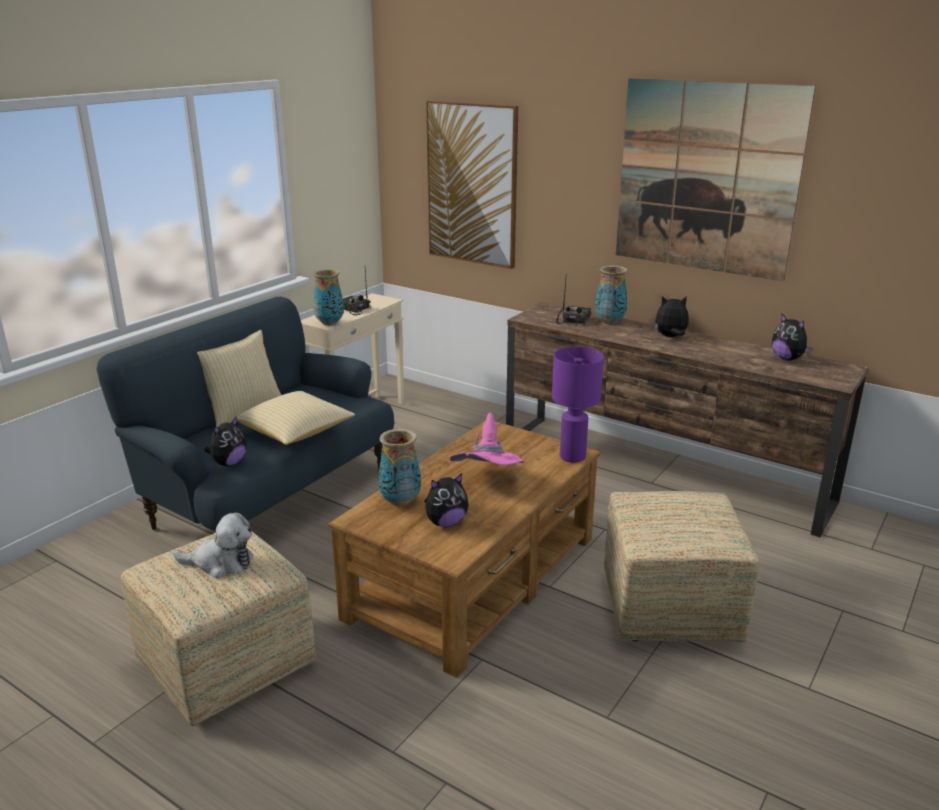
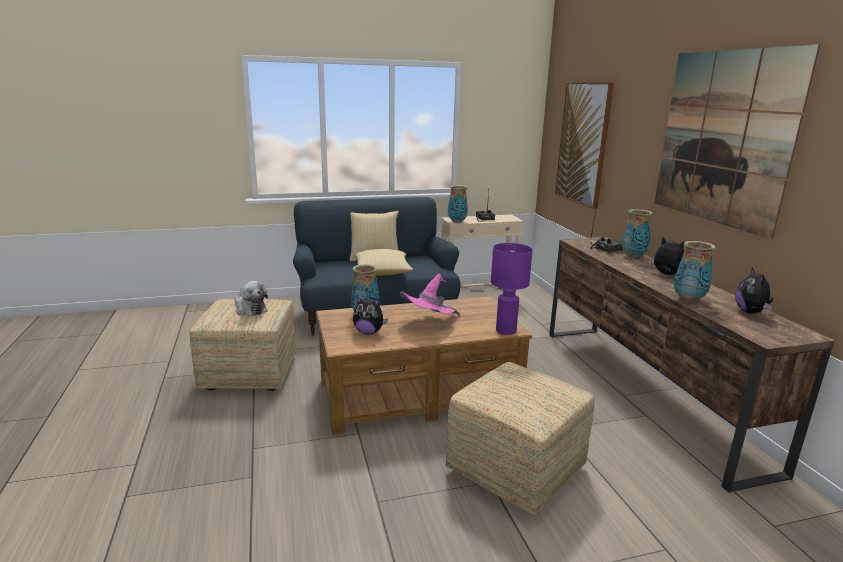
camera: 40 degrees right, 5 degrees down
(229, 463) = (329, 275): plush toy -> none
(732, 361) = (688, 299): none -> vase

